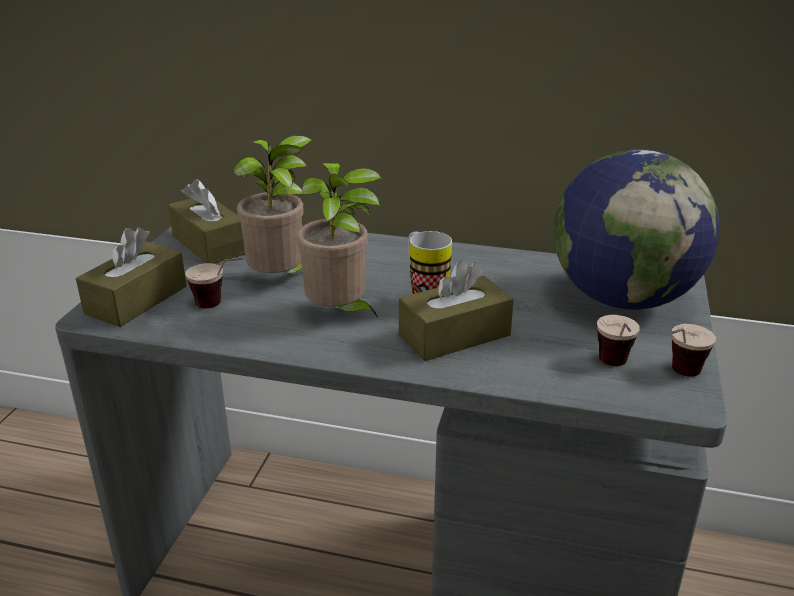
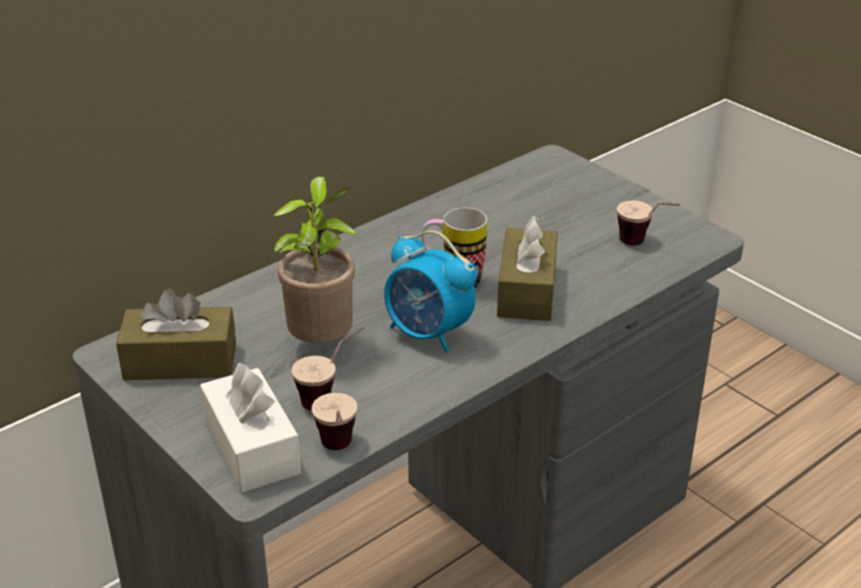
camera: 55 degrees left, 5 degrees up
(136, 300) = (252, 447): brown tissue box -> white tissue box
(340, 314) = (428, 334): potted plant -> alarm clock
(622, 299) = (556, 194): globe -> none
(678, 376) = (677, 226): cup -> cup (339, 453)

